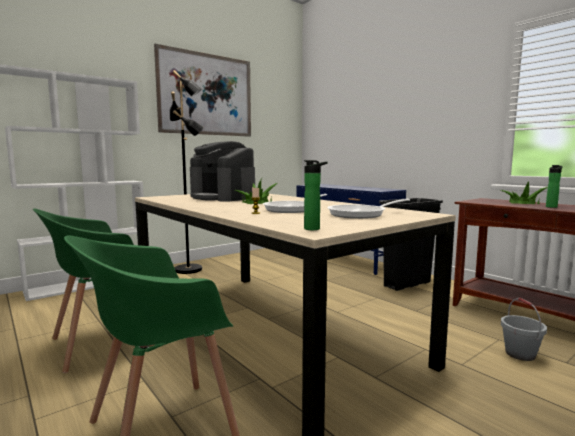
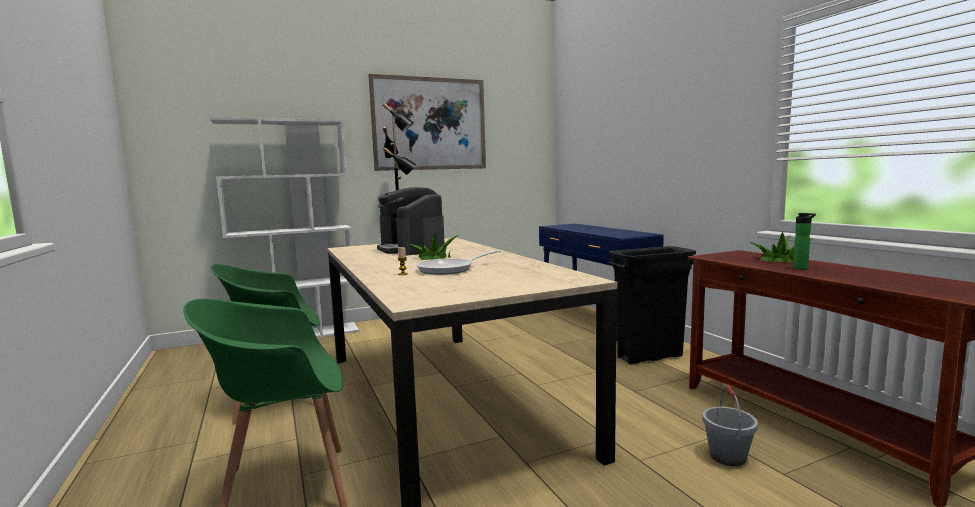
camera: 15 degrees right, 0 degrees up
(314, 229) = (419, 298): bottle -> none
(361, 214) = (507, 279): frying pan -> none

